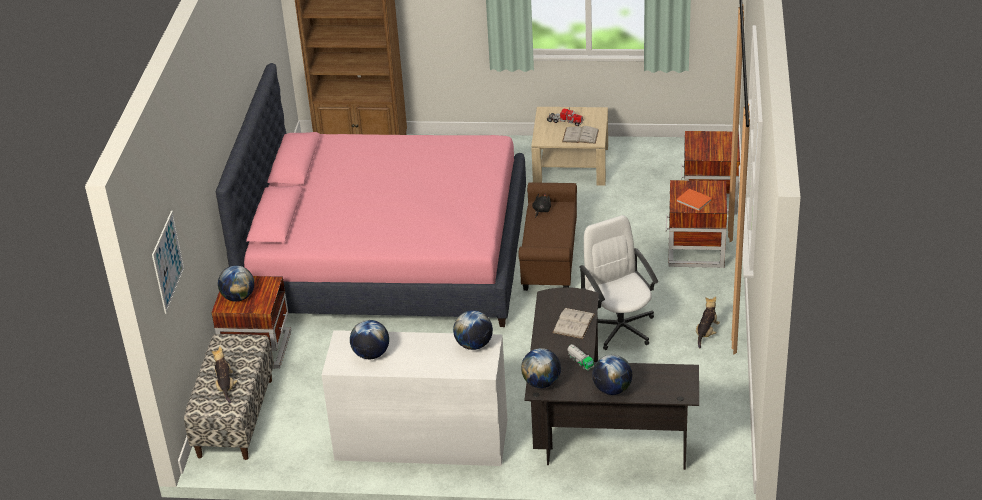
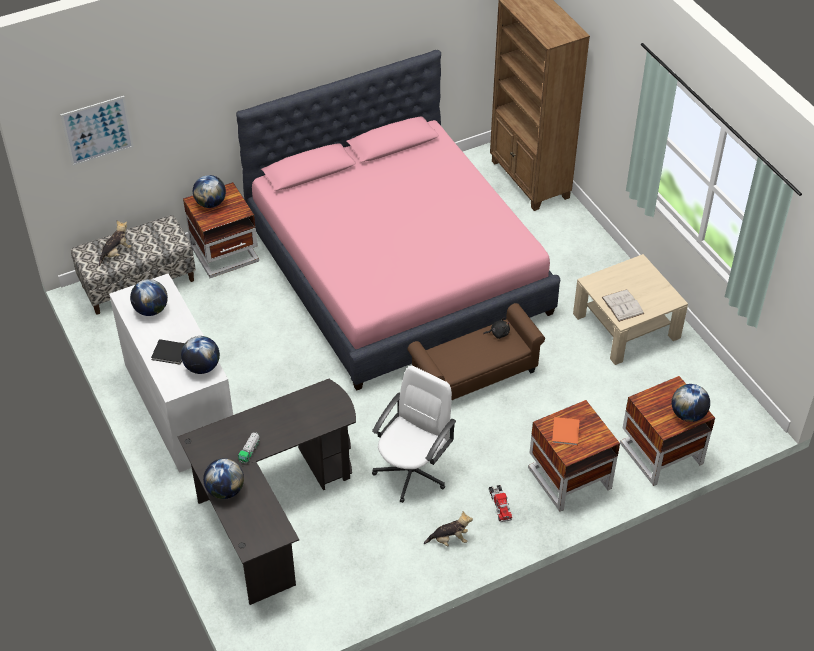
camera: 55 degrees right, 10 degrees up
(438, 358) = (171, 353): none -> black book
(541, 382) = (205, 438): globe -> globe (688, 414)
(565, 121) = (636, 284): toy truck -> toy truck (499, 505)
(573, 323) = (300, 423): white book -> none

